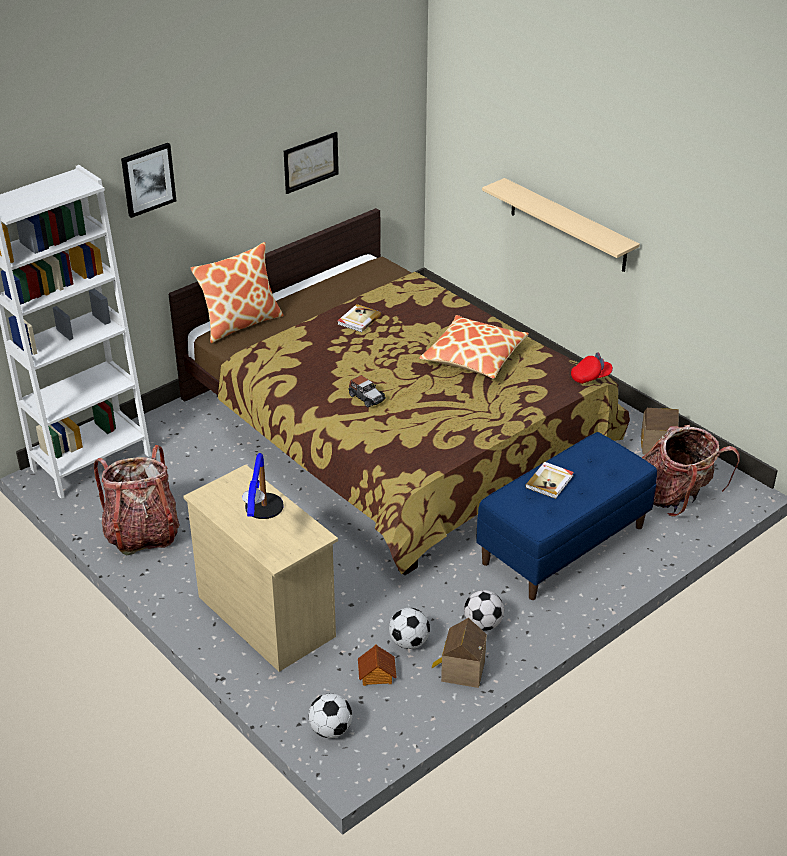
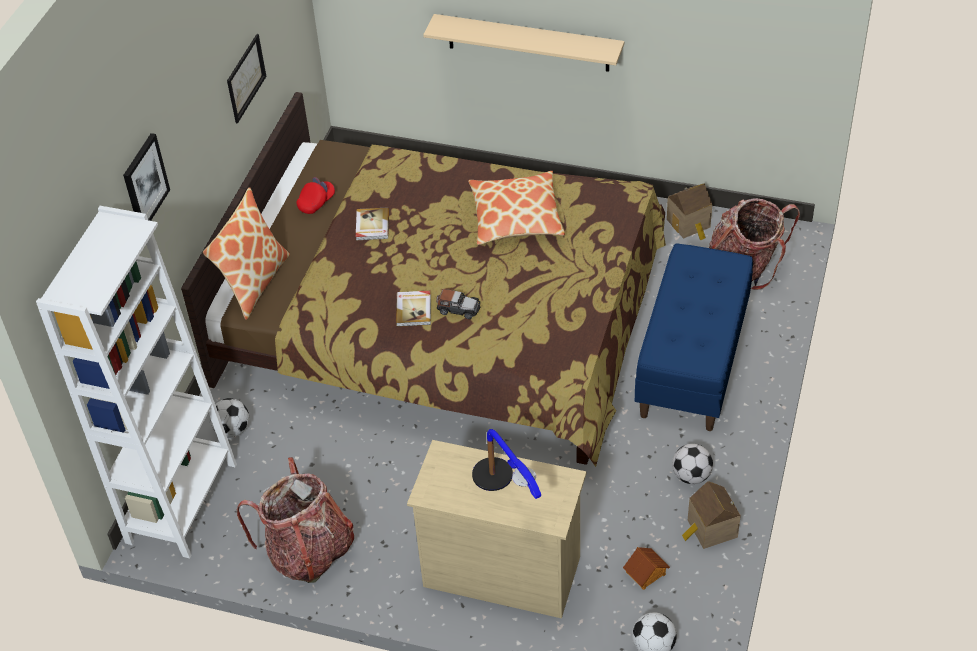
camera: 30 degrees left, 10 degrees up
(409, 642) = (646, 527): football -> football (232, 430)
(550, 481) = (679, 314): book -> book (414, 309)
(590, 377) = (635, 191): red cap -> red cap (316, 202)

